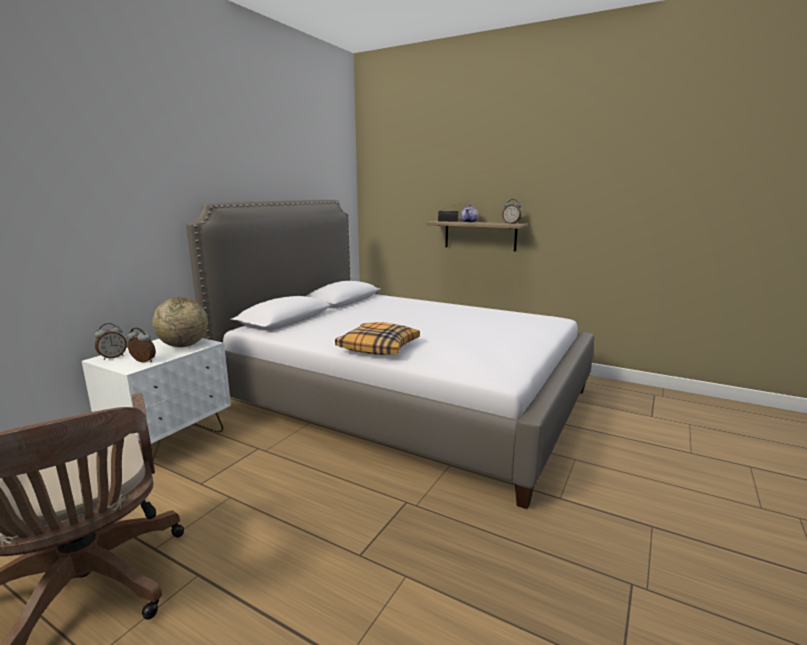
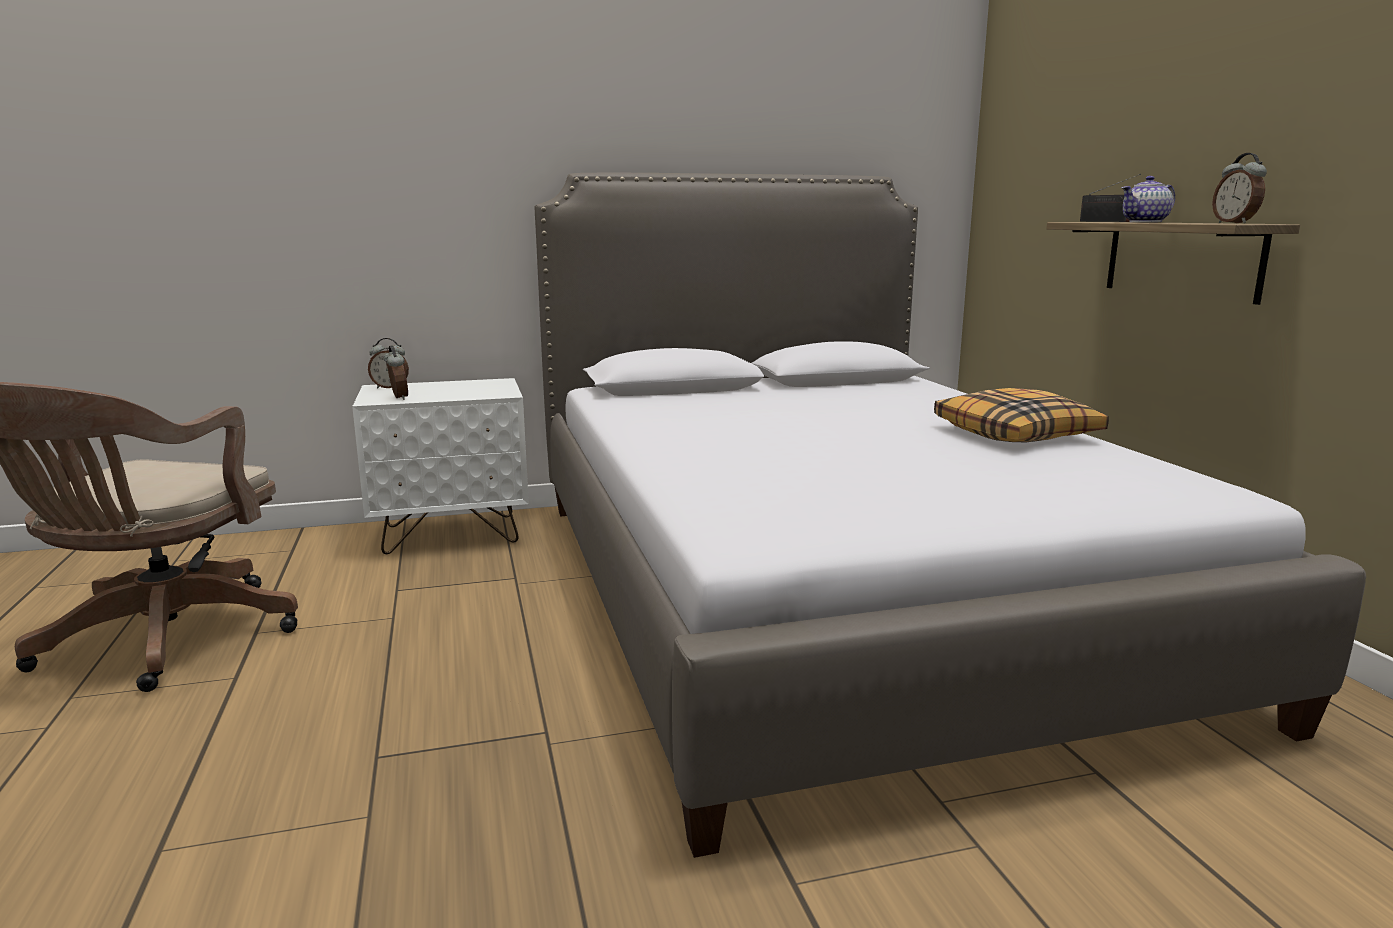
camera: 45 degrees right, 0 degrees up
(183, 345) = (476, 391): globe -> none
(379, 347) = (682, 448): pillow -> pillow (1016, 434)

